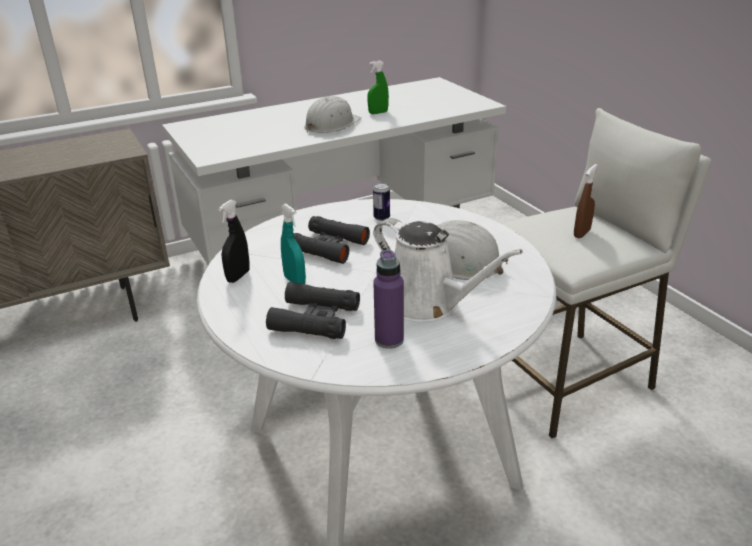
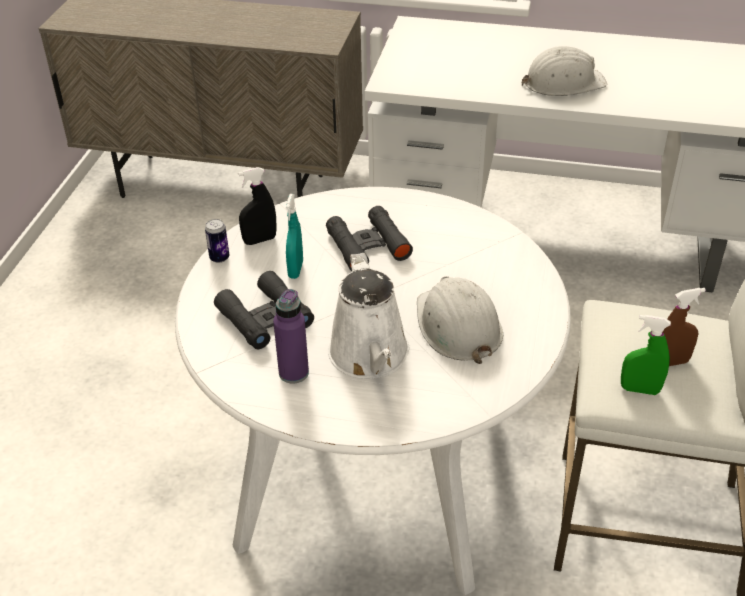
camera: 40 degrees right, 10 degrees up
(378, 113) = (640, 84): green spray bottle -> green spray bottle (640, 389)
(381, 218) = (457, 236): can -> can (219, 258)

